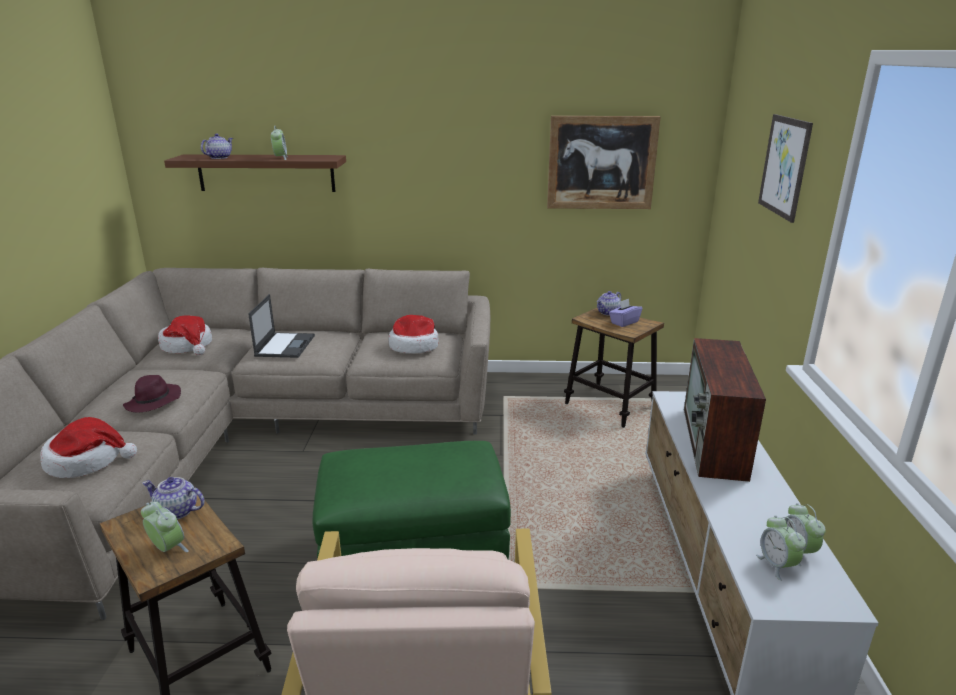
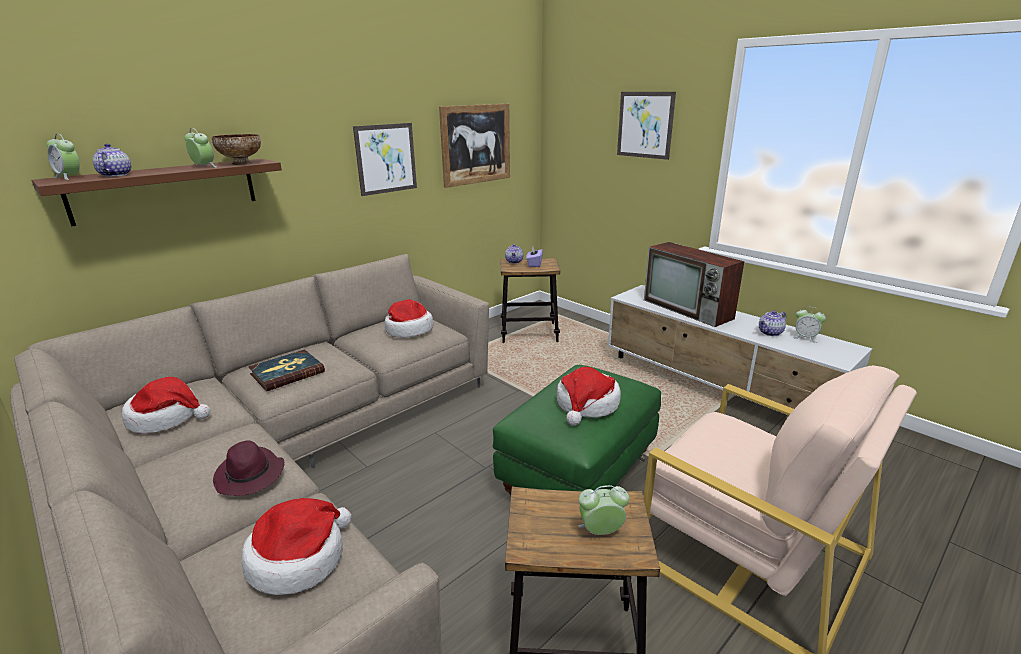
camera: 45 degrees left, 0 degrees up
(176, 512) = (544, 509): teapot -> teapot (770, 333)
(285, 345) = (287, 373): laptop -> book
(310, 158) = (240, 163): none -> bowl
(399, 474) = (587, 405): none -> hat
(474, 168) = (386, 158): none -> picture
(777, 565) = (812, 346): alarm clock -> alarm clock (69, 177)

